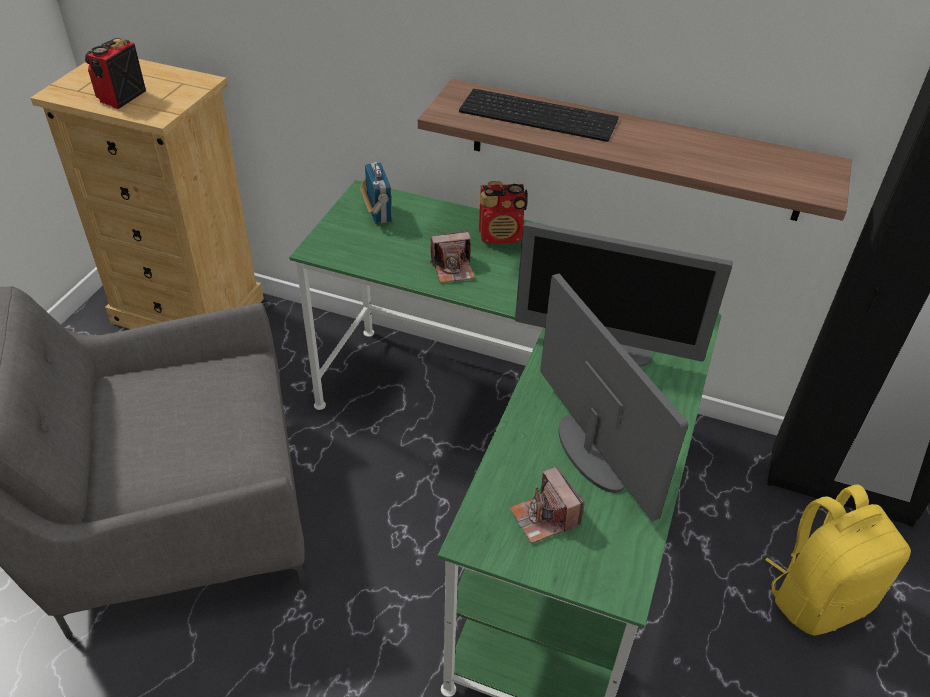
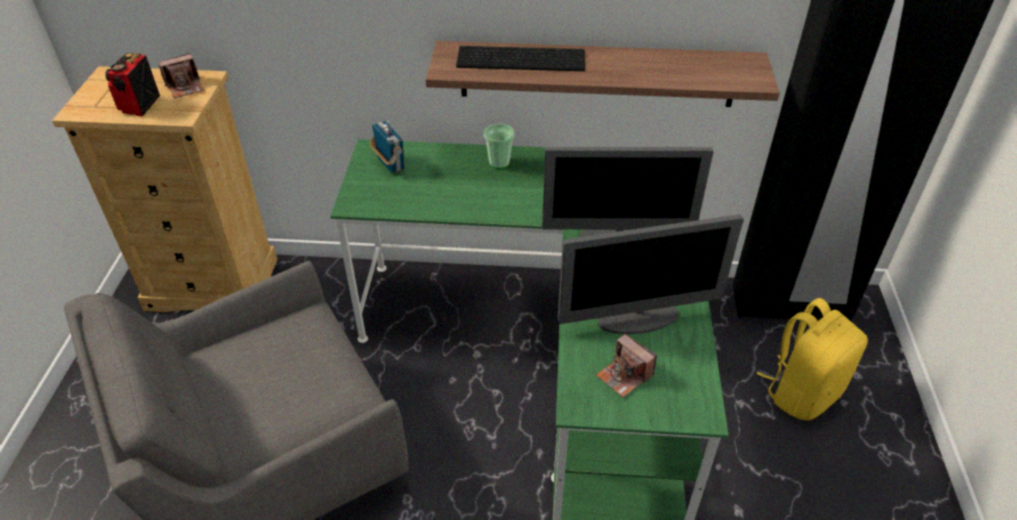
camera: 15 degrees left, 0 degrees up
(453, 269) = (472, 197): camera -> camera (185, 87)
(501, 235) = (499, 162): radio -> cup
(591, 453) = (638, 318): monitor -> monitor turned 120 degrees clockwise

